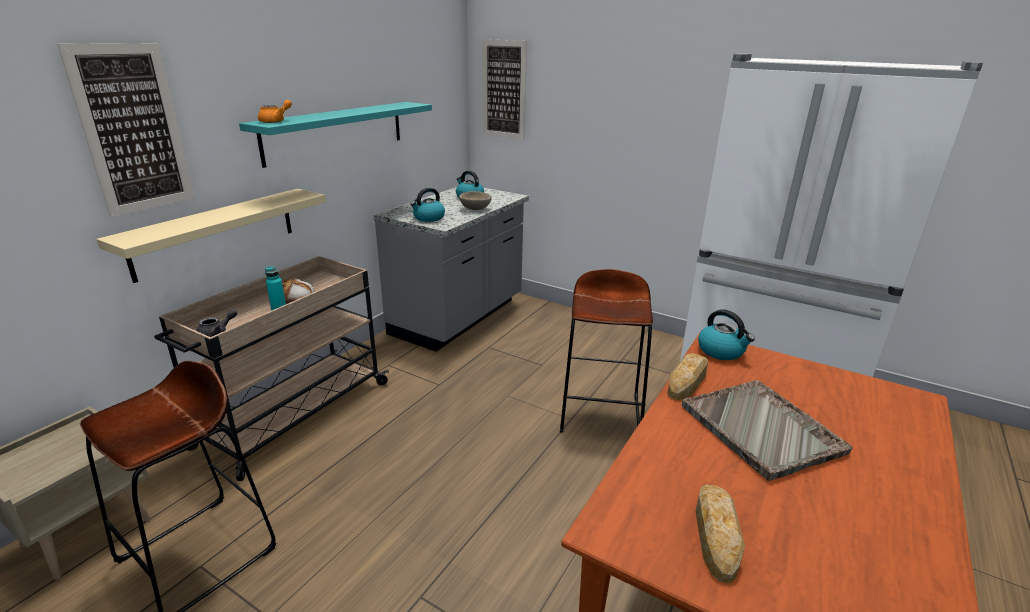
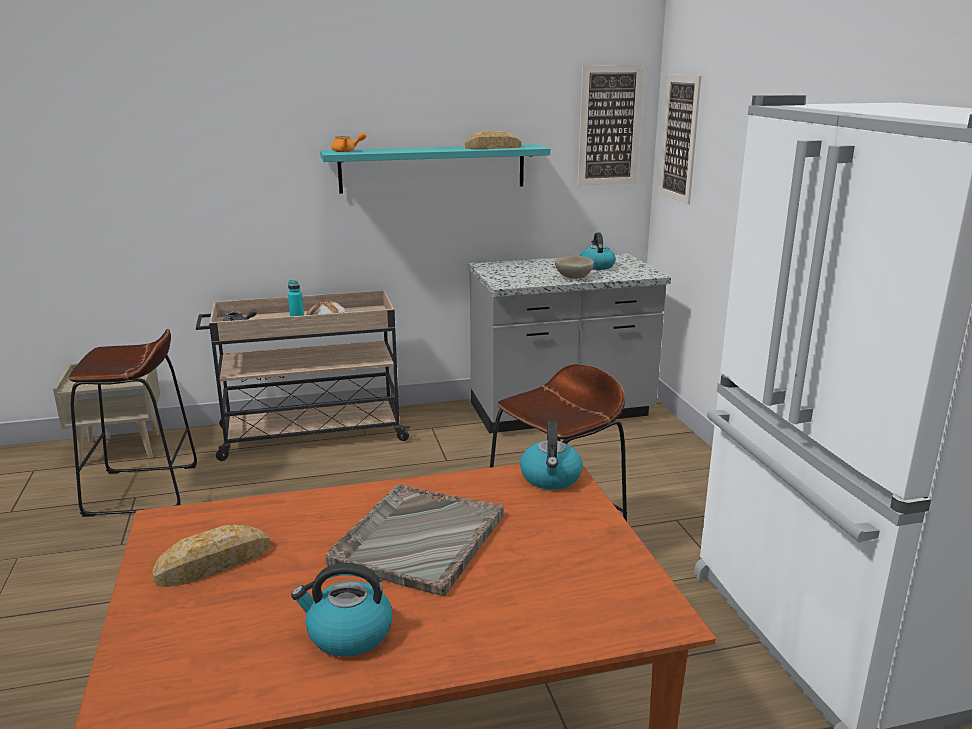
camera: 45 degrees right, 5 degrees down
(133, 130) = (224, 147): picture -> picture (609, 126)
(216, 232) = (283, 244): beige shelf -> none
(428, 218) = (507, 275): kettle -> kettle (348, 634)
(687, 380) = (452, 481): bread -> bread (493, 147)

